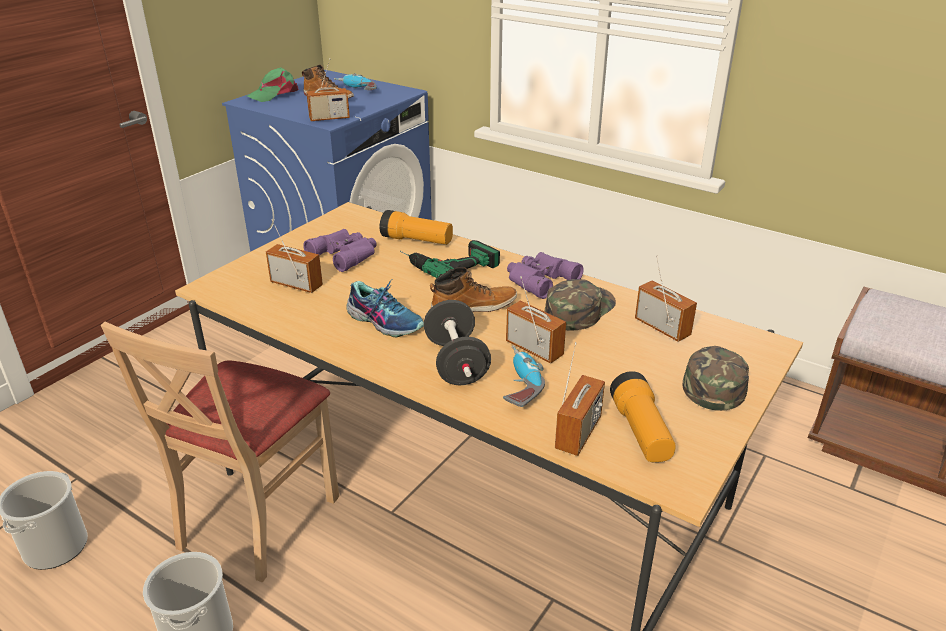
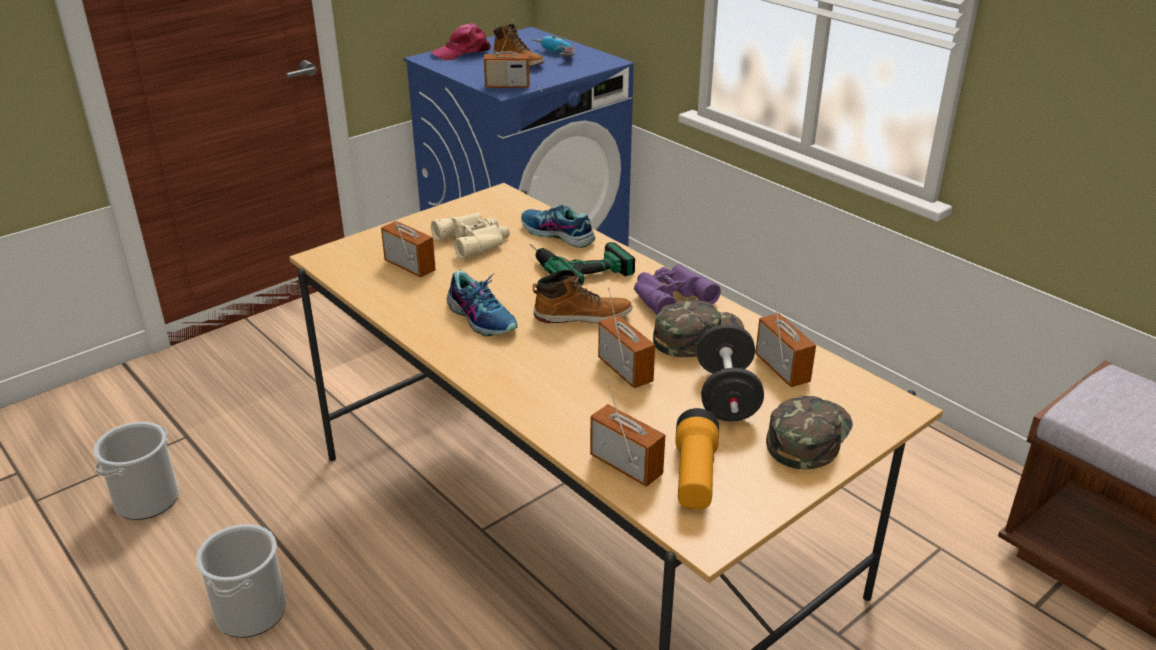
camera: 15 degrees right, 0 degrees up
(257, 519) = (343, 510): beige chair -> none
(274, 94) = (462, 52): green cap -> pink cap
(346, 254) = (475, 241): purple binoculars -> beige binoculars
(417, 240) = (557, 235): flashlight -> shoe
(456, 363) = (535, 372): black dumbbell -> black dumbbell (726, 396)
(518, 384) = (588, 405): power drill -> none
(578, 433) = (626, 465): radio -> radio turned 90 degrees counterclockwise

